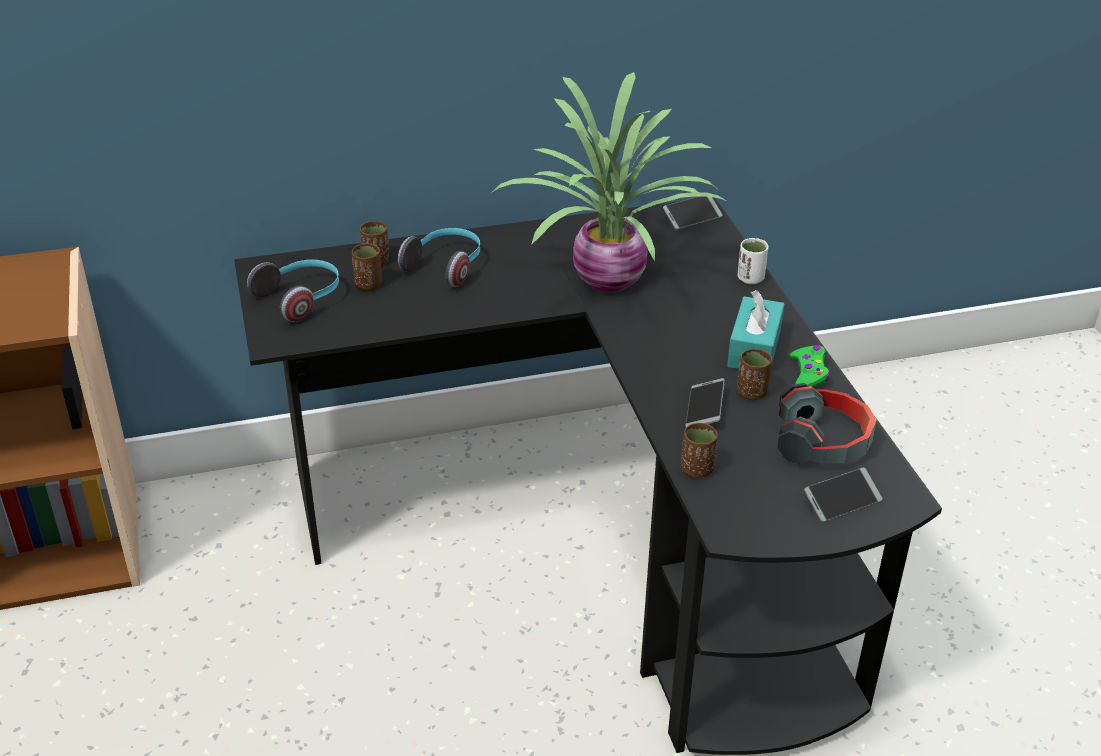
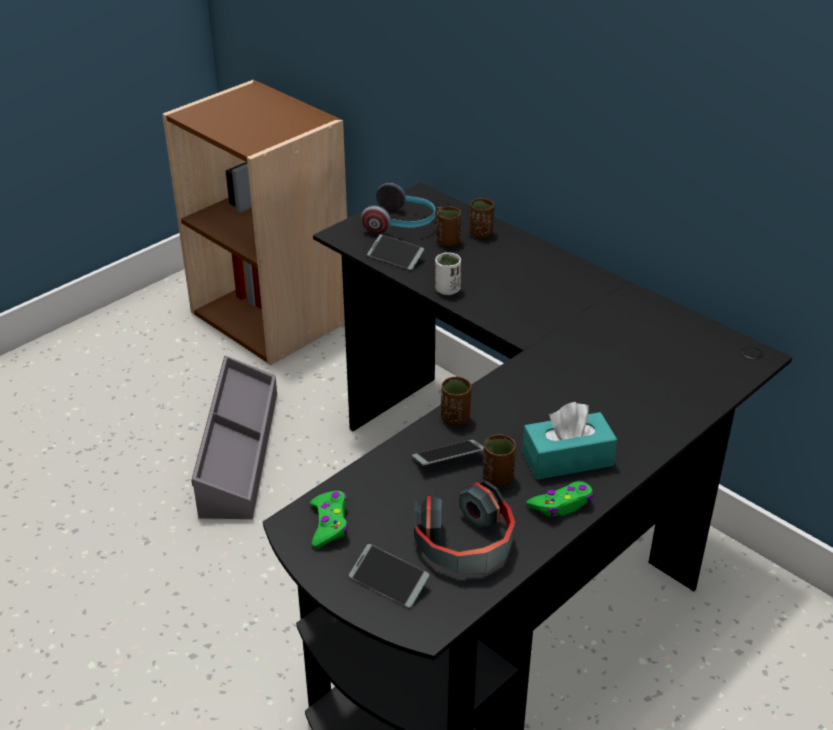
camera: 60 degrees right, 0 degrees up
(260, 670) = (237, 451): none -> grey storage box
(446, 266) = (509, 264): headphones -> none
(610, 278) = (585, 345): potted plant -> none
(692, 217) = (736, 355): phone -> phone (395, 257)
(697, 469) = (362, 480): brown cup -> brown cup (455, 418)
(743, 510) = (329, 524): none -> green game controller
(750, 278) = (677, 422): white cup -> white cup (447, 290)

